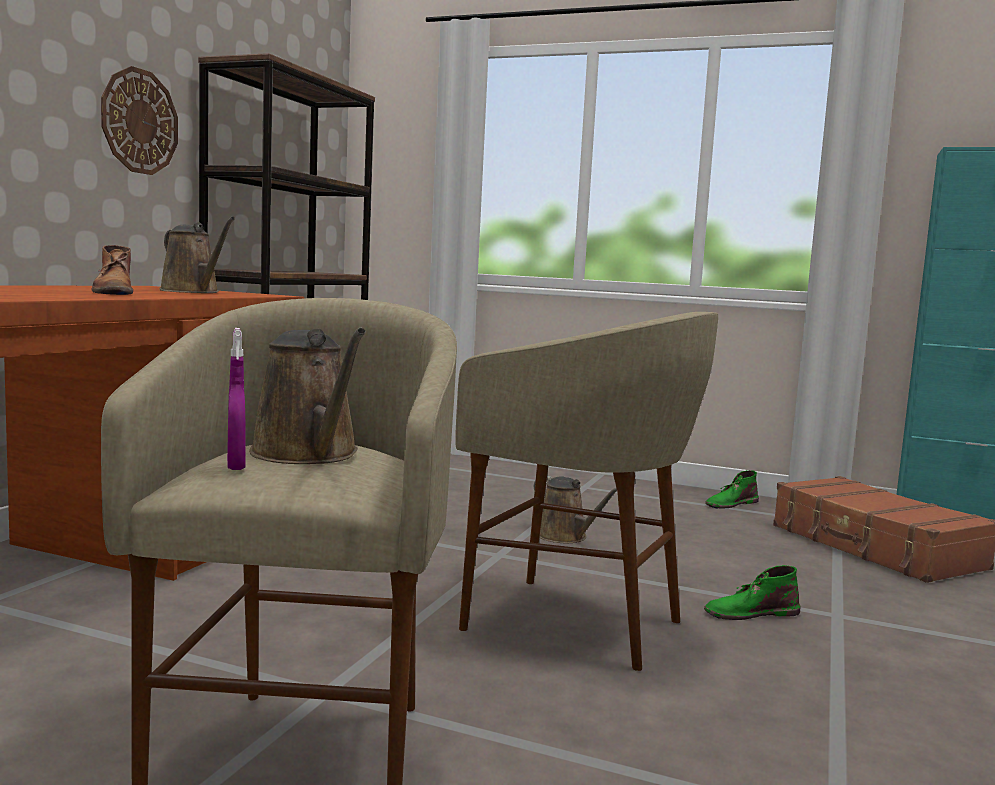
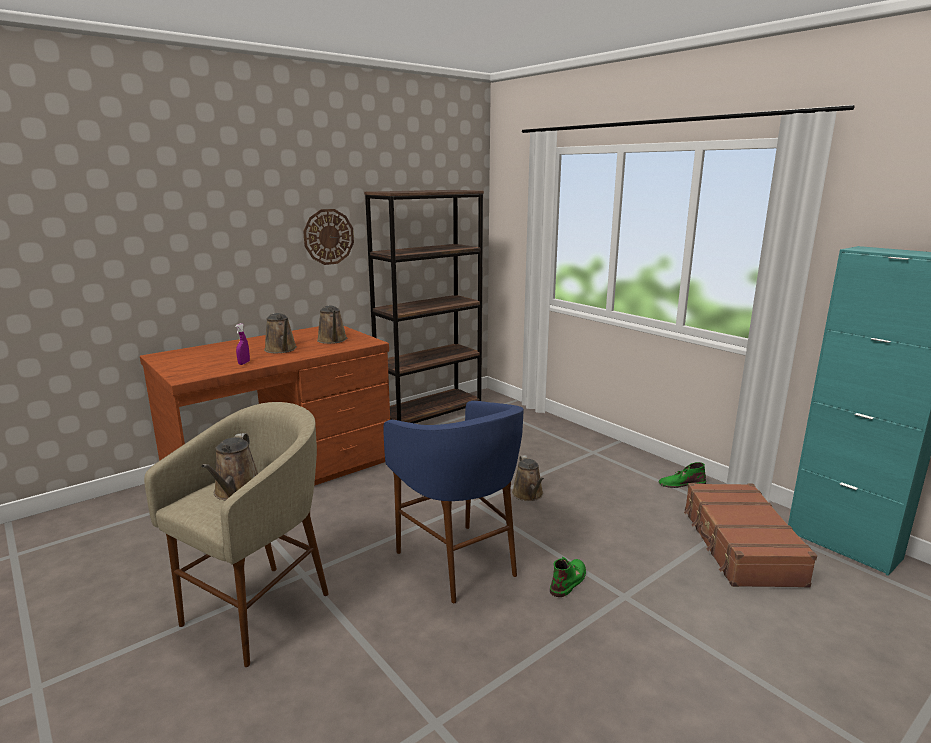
camera: 30 degrees right, 10 degrees up
(113, 292) = (281, 350): brown boot -> brown watering can
(236, 466) = (198, 497): purple spray bottle -> purple spray bottle (244, 363)
(575, 623) = (458, 562): beige stool -> blue stool
(750, 613) = (568, 580): green boot -> green boot turned 105 degrees clockwise

